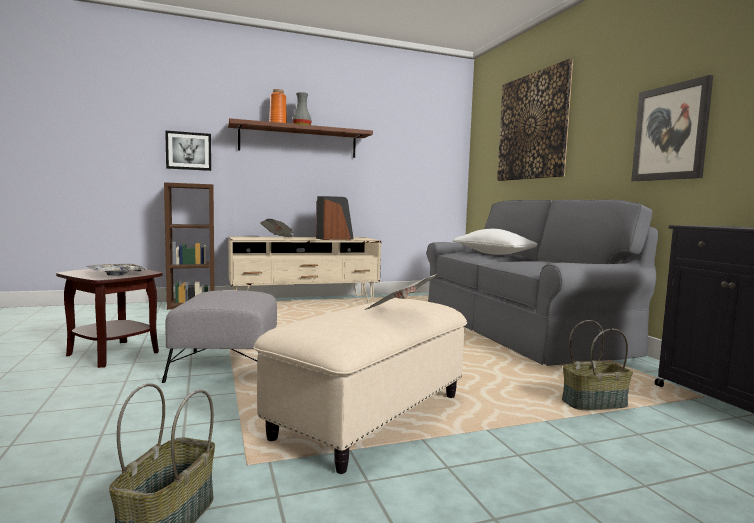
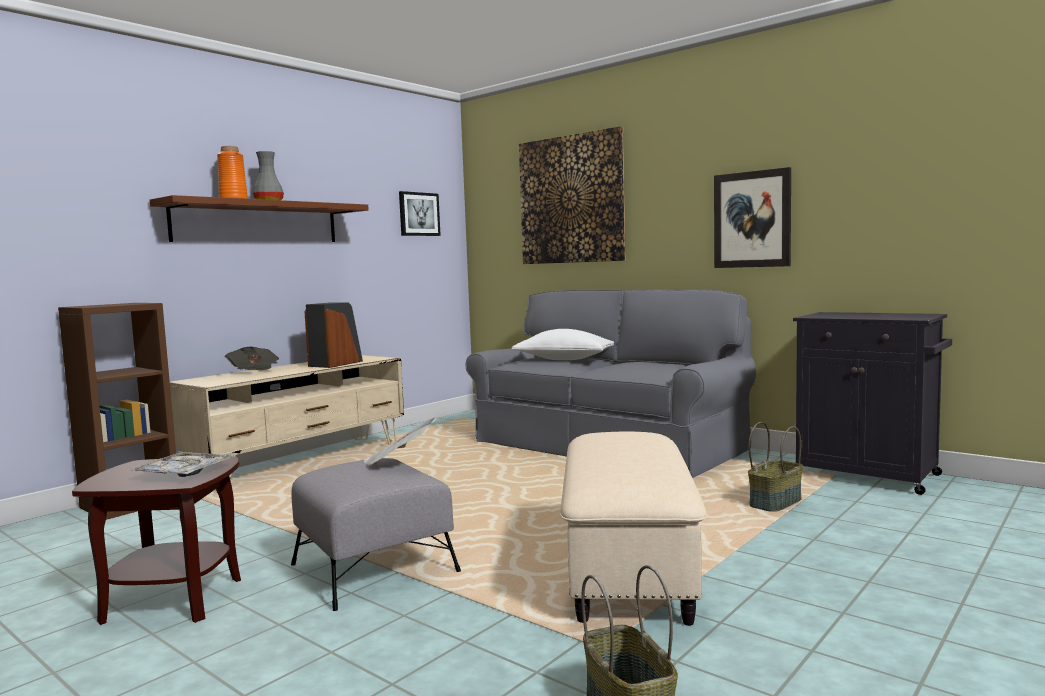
camera: 30 degrees left, 0 degrees up
(188, 151) = (89, 248): picture -> picture (418, 214)
(399, 312) = (654, 449): newspaper -> newspaper (399, 462)

